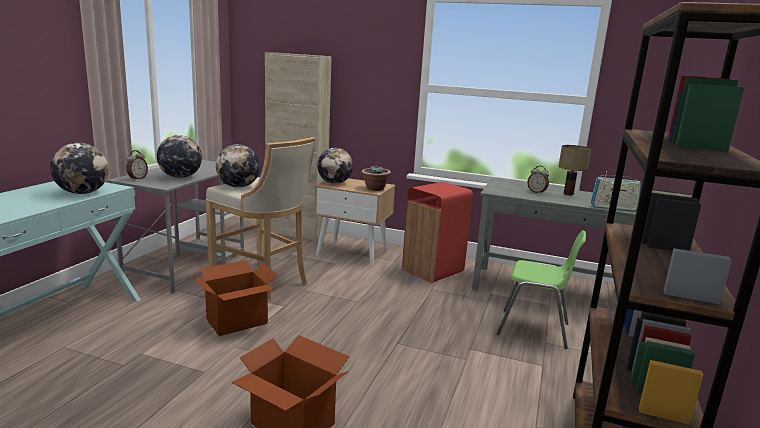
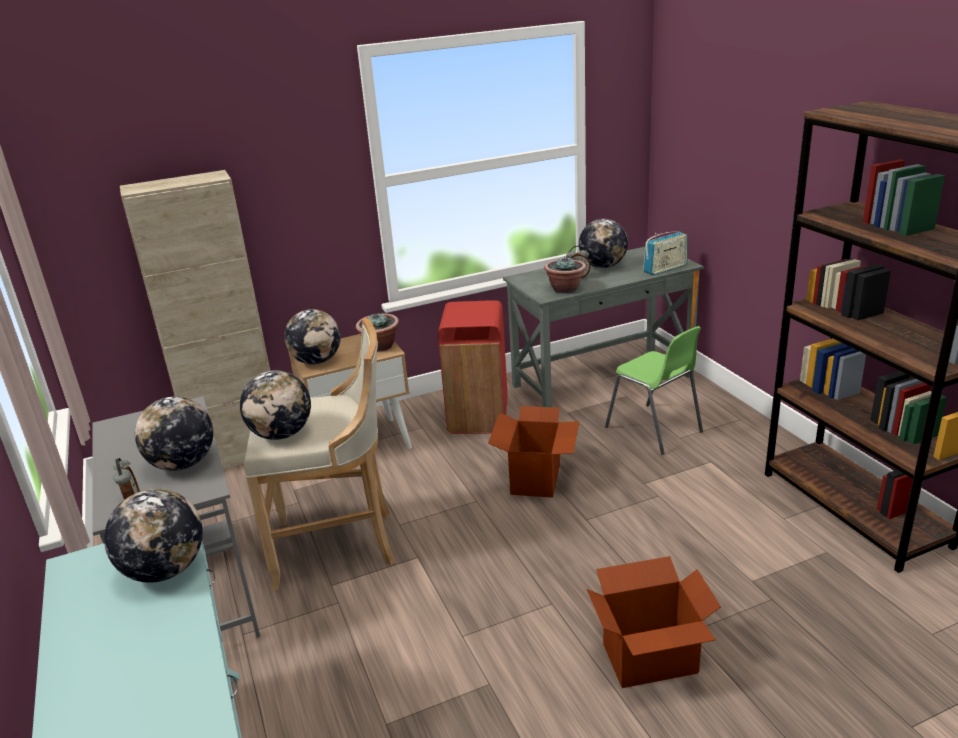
camera: 40 degrees left, 10 degrees up
(237, 322) = (409, 610): cardboard box -> cardboard box (536, 479)
(513, 193) = (565, 289): none -> potted plant
(534, 329) = (654, 429): green chair -> green chair turned 75 degrees clockwise
(569, 194) = (602, 266): table lamp -> globe

